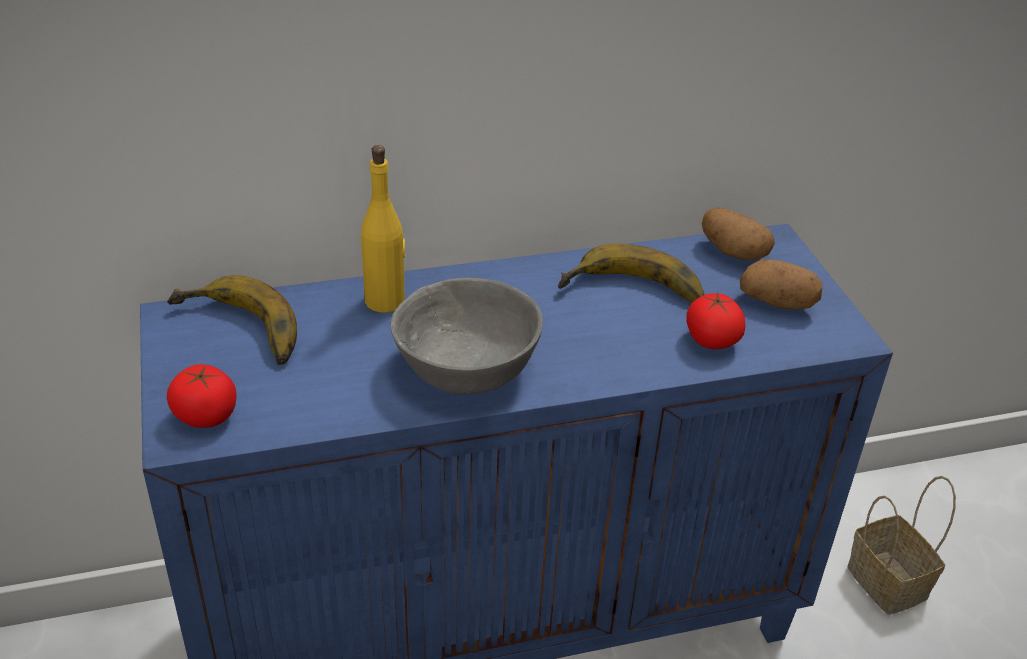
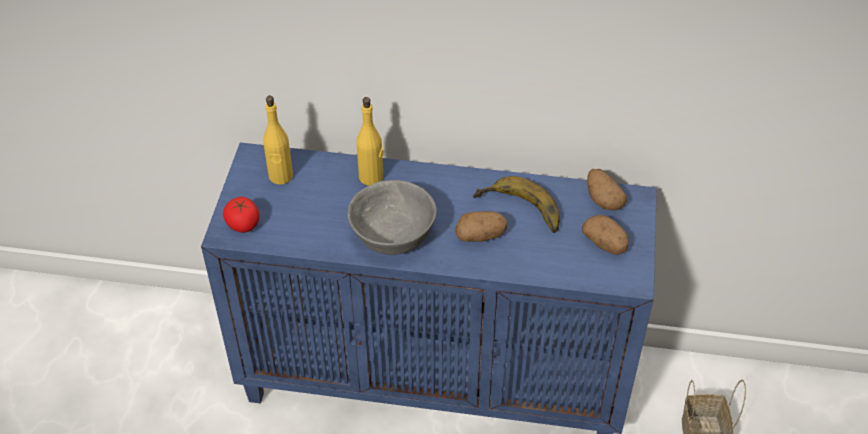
camera: 25 degrees right, 10 degrees up
(236, 333) = (280, 176): banana -> yellow bottle
(600, 335) = (480, 236): none -> potato
(711, 340) = (545, 258): tomato -> none

